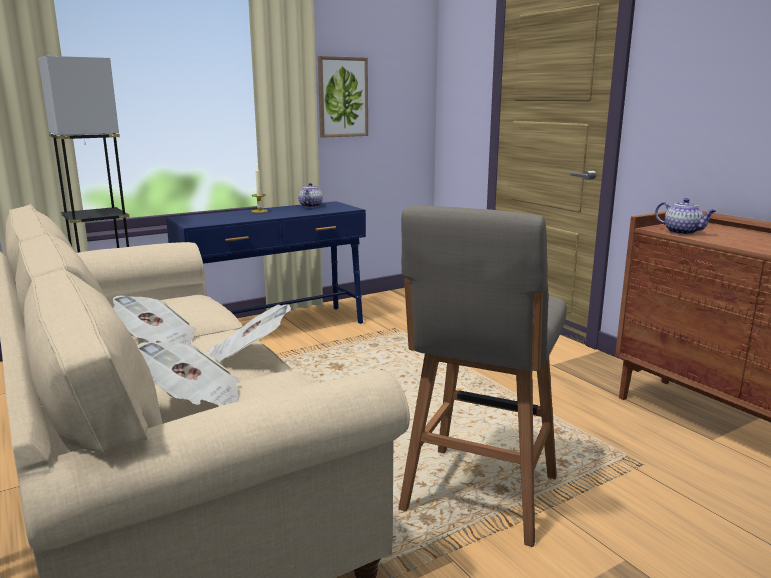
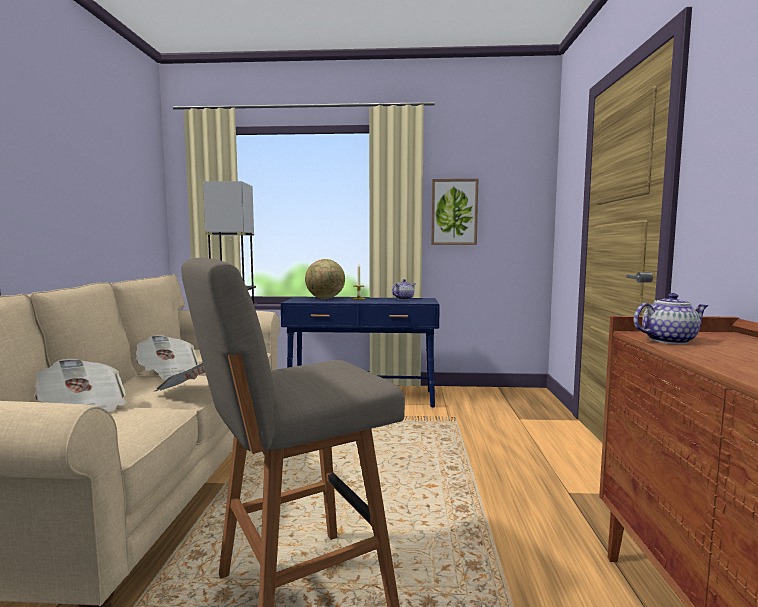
camera: 35 degrees right, 10 degrees down
(219, 215) = (325, 298): none -> globe
(682, 232) = (669, 340): teapot -> teapot turned 90 degrees counterclockwise

